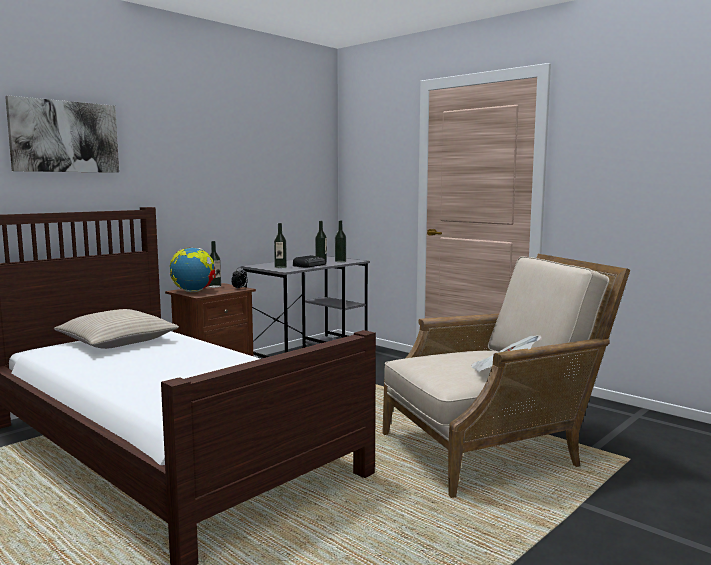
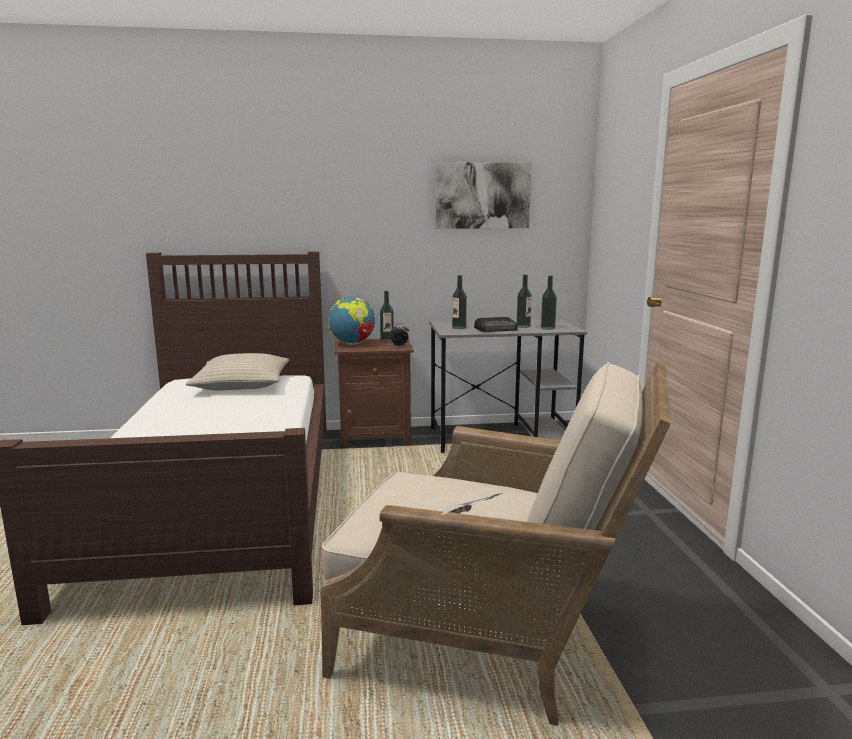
camera: 40 degrees right, 5 degrees up
(64, 136) = (232, 181): picture -> picture (482, 195)

